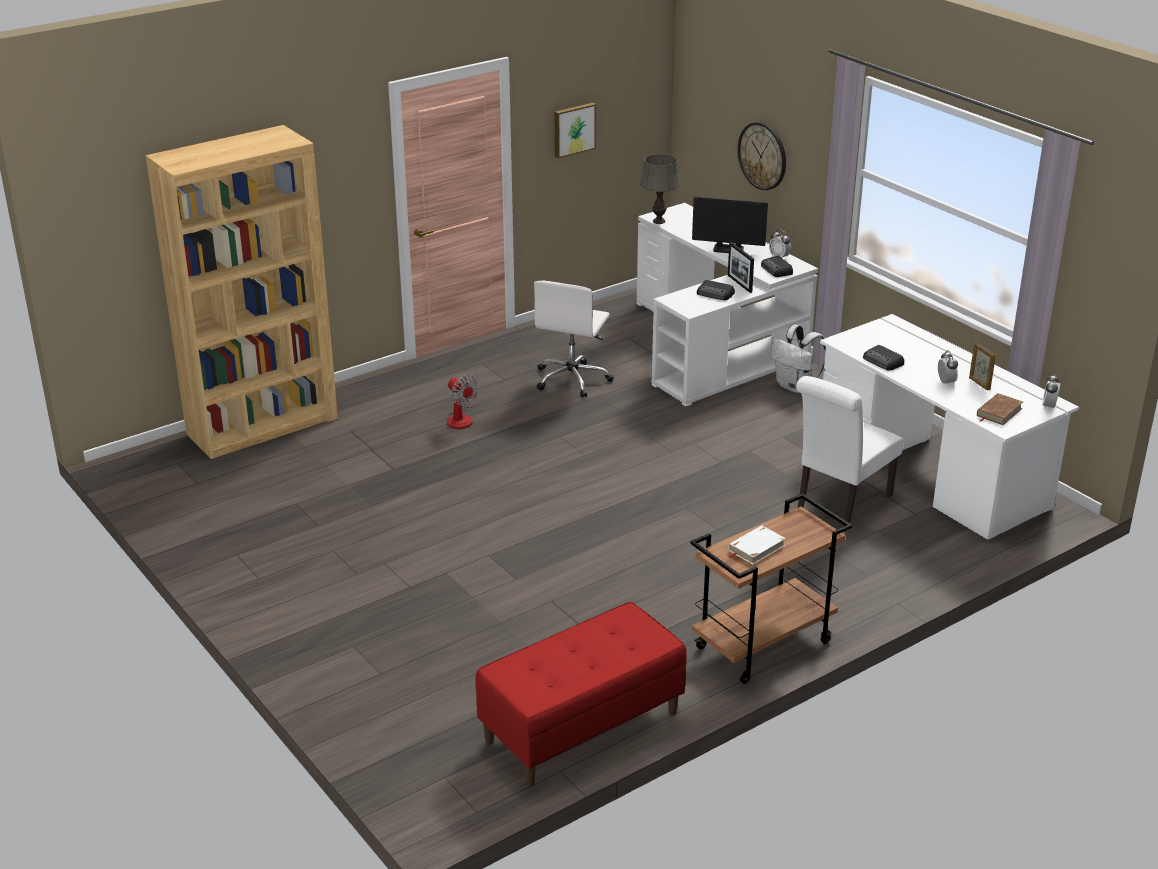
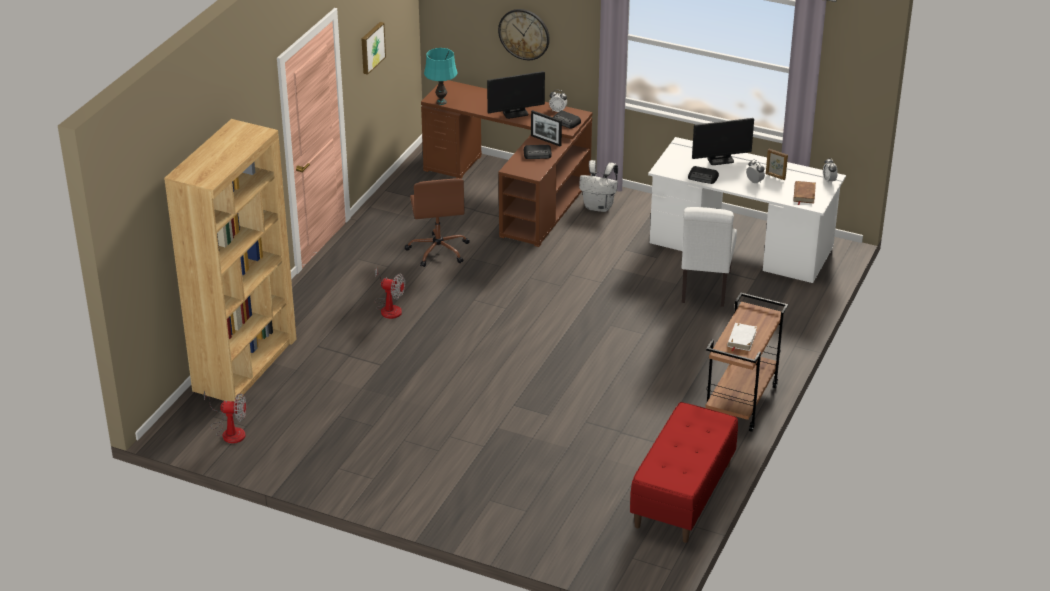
camera: 30 degrees left, 5 degrees up
(176, 482) = (229, 431): none -> fan
(572, 379) = (438, 250): white office chair -> brown office chair
(658, 221) = (441, 102): grey table lamp -> turquoise table lamp
(716, 345) = (515, 189): white desk -> brown desk
(925, 349) = (720, 160): none -> monitor

